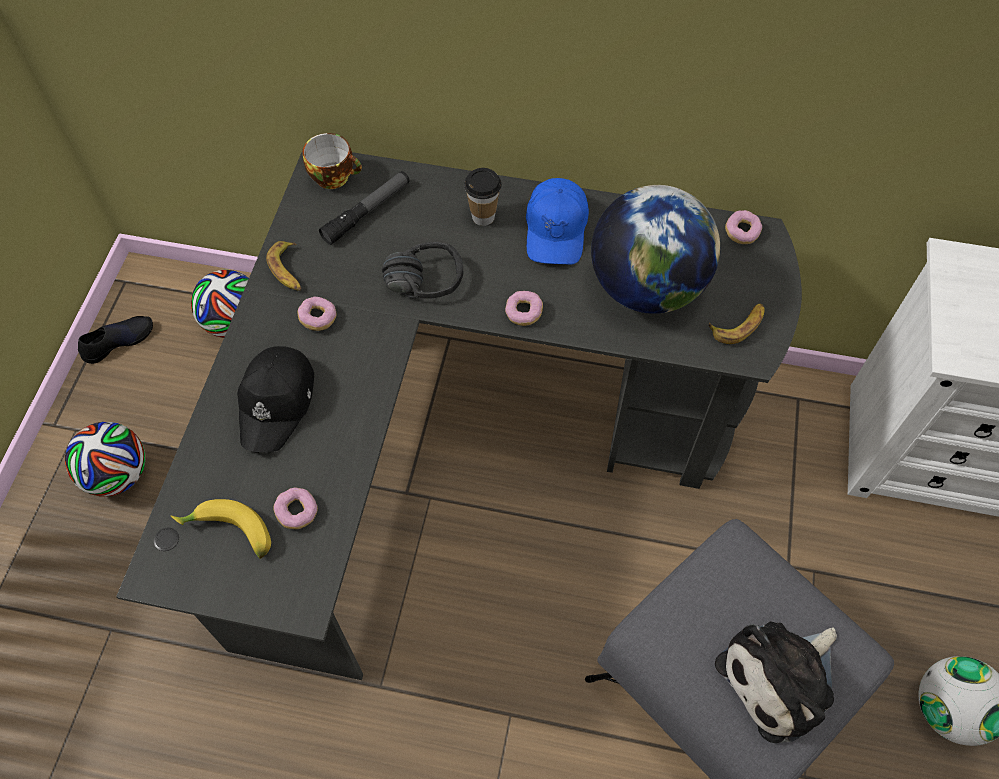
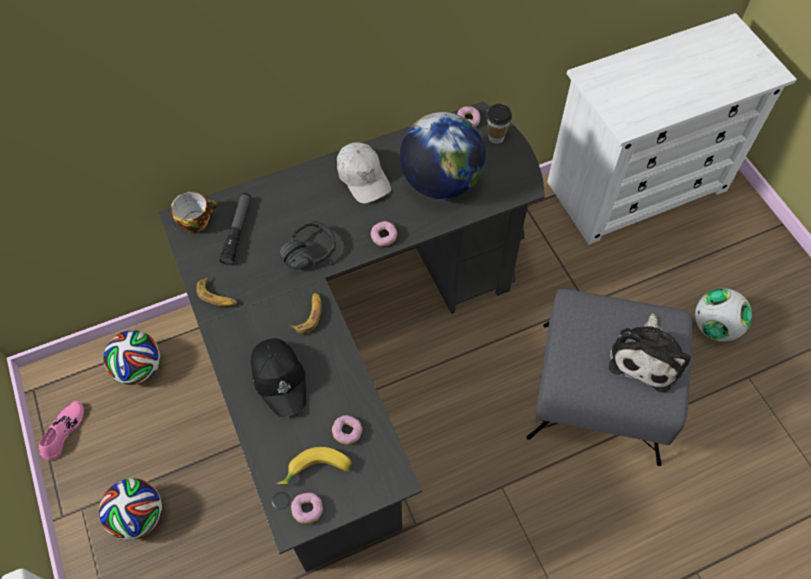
camera: 35 degrees left, 0 degrees up
(118, 341) = (63, 431): black shoe -> pink shoe
(318, 318) = (262, 314): donut -> donut (307, 510)
(483, 216) = (313, 194): cup -> cup (496, 137)
(556, 230) = (363, 177): blue cap -> white cap
(738, 325) = (506, 175): banana -> banana (309, 315)

